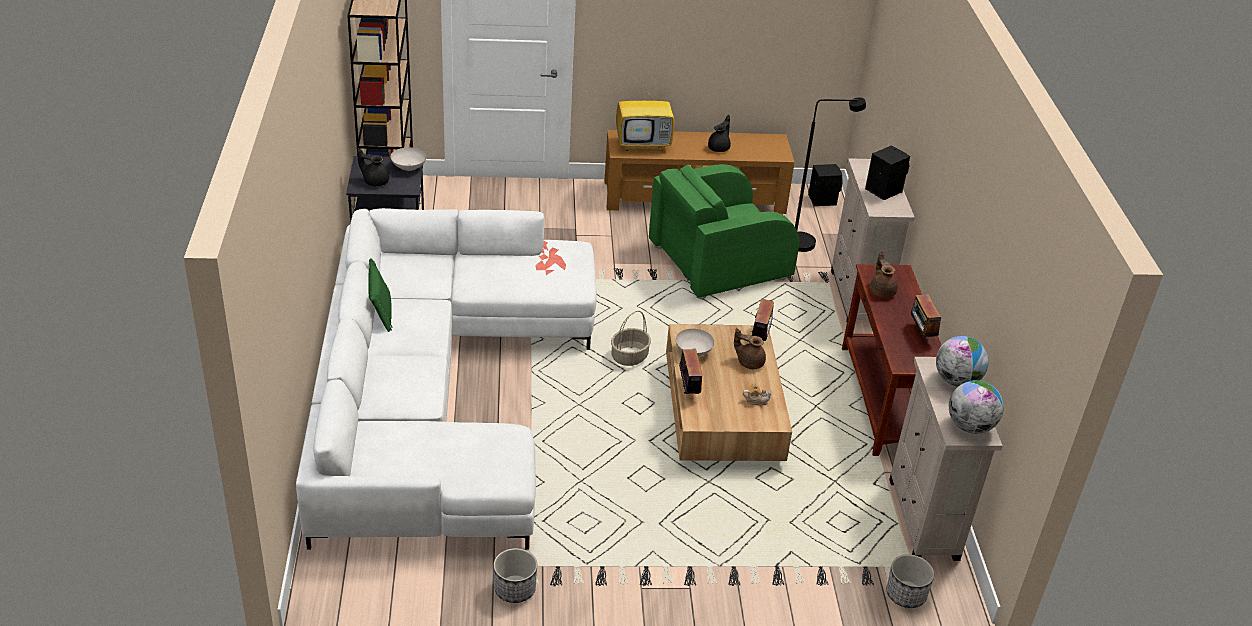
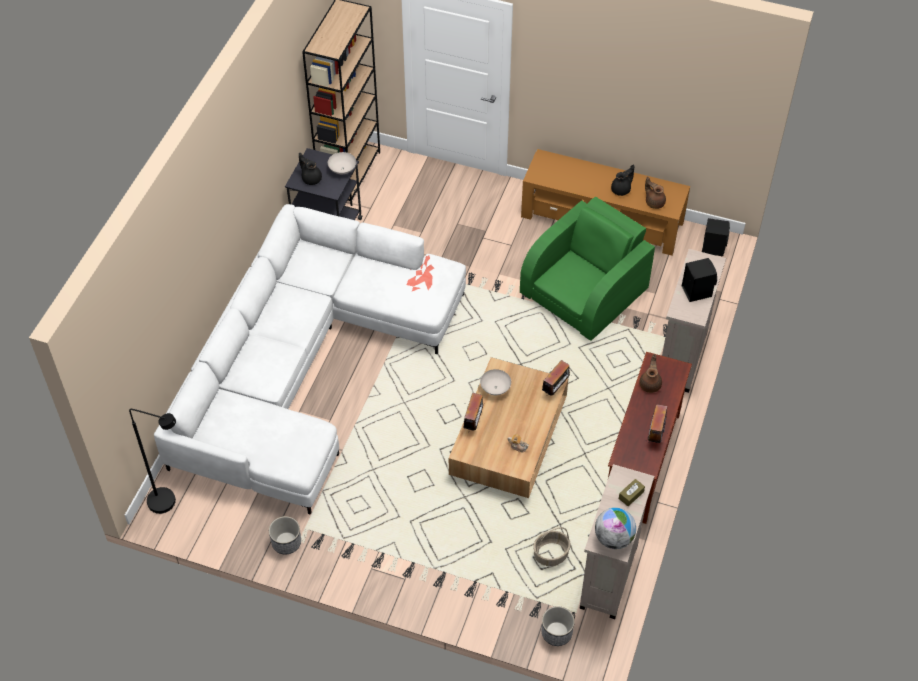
camera: 25 degrees right, 15 degrees up
(381, 311) = (275, 296): green pillow -> none
(629, 357) = (464, 369): basket -> basket (550, 554)
(644, 144) = (559, 172): television -> none
(718, 262) = (584, 293): green armchair -> green armchair turned 135 degrees clockwise
(749, 362) = (533, 409): brown teapot -> brown teapot (654, 202)
(809, 243) = (674, 291): black floor lamp -> black floor lamp (169, 503)
(956, 380) = (631, 495): globe -> brown tissue box

